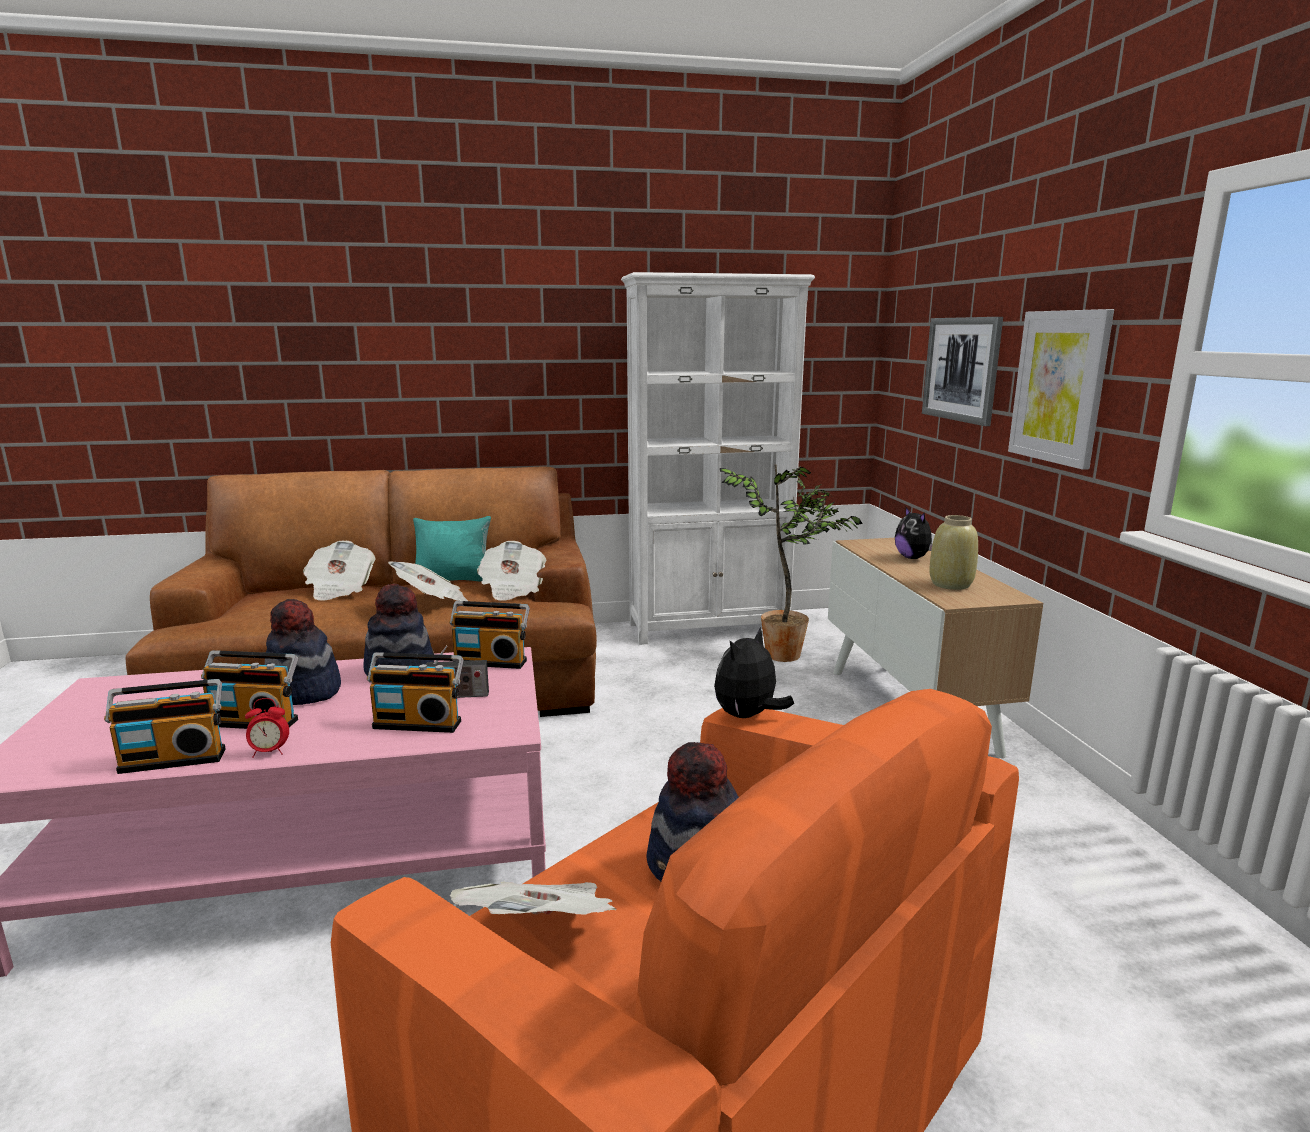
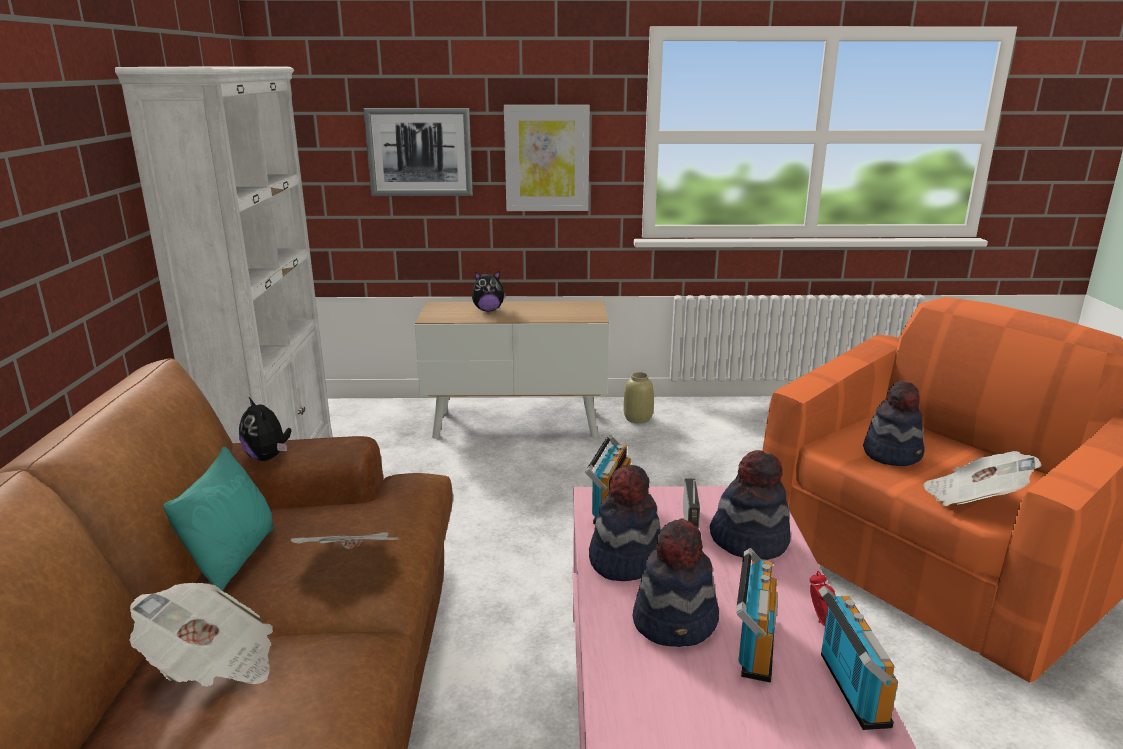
camera: 80 degrees left, 5 degrees up
(419, 723) = (749, 540): radio -> hat
(512, 589) = (344, 504): newspaper -> none
(748, 716) = (804, 388): plush toy -> plush toy (268, 457)
(788, 654) = (380, 450): potted plant -> none
(951, 584) = (558, 312): beige vase -> beige vase (637, 418)

